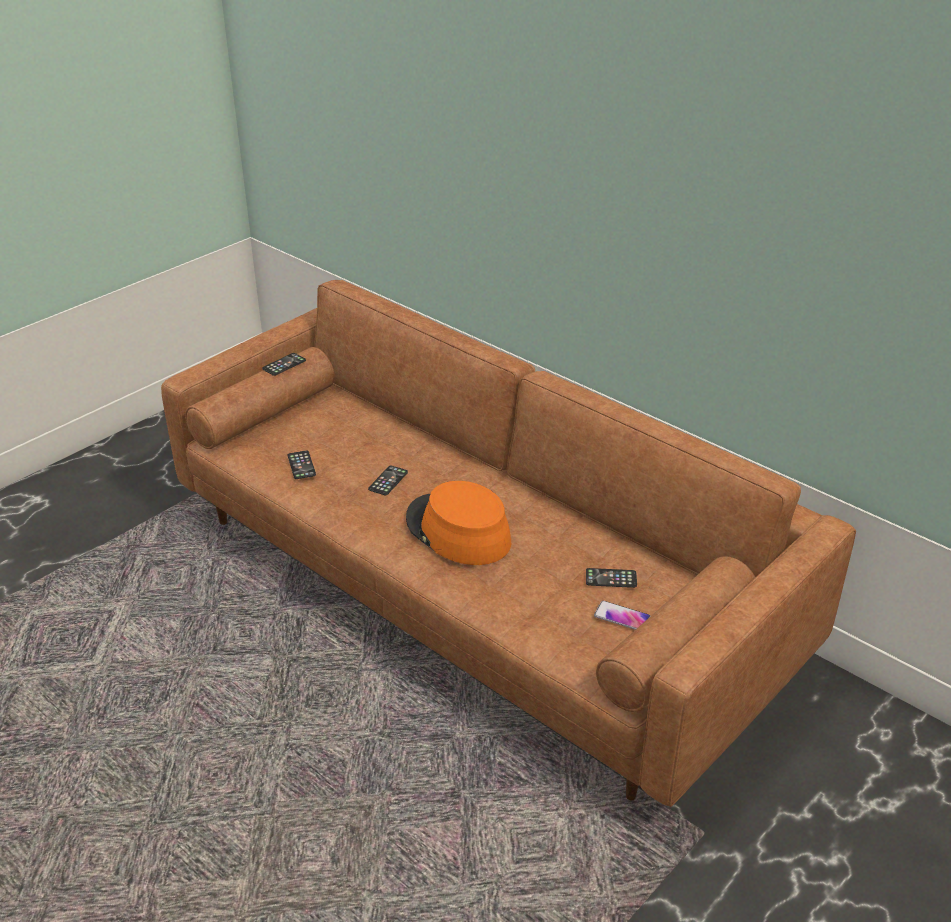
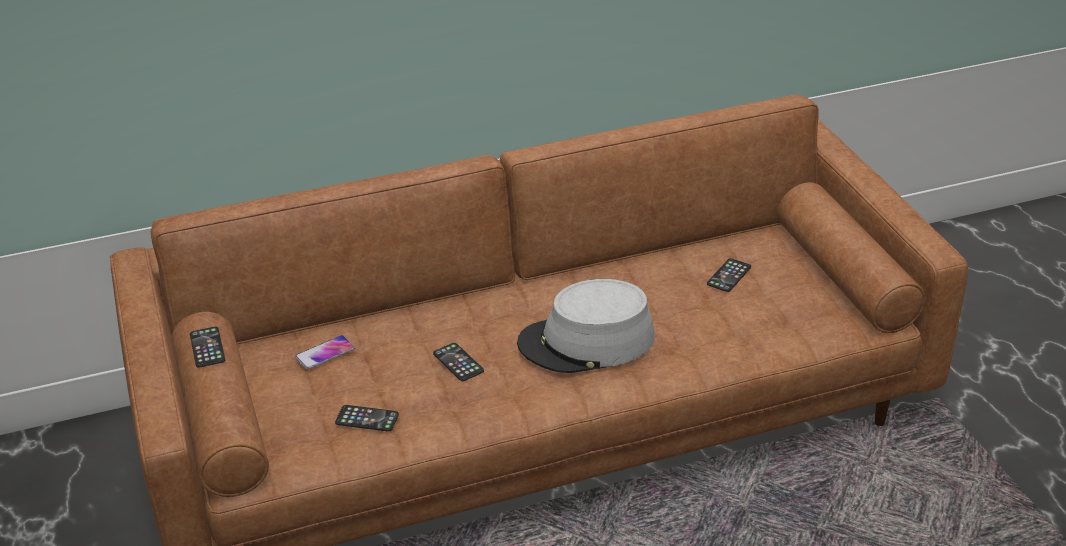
camera: 60 degrees left, 0 degrees up
(457, 531) = (586, 342): orange hat -> grey hat
(622, 617) = (785, 288): phone -> phone (325, 353)

